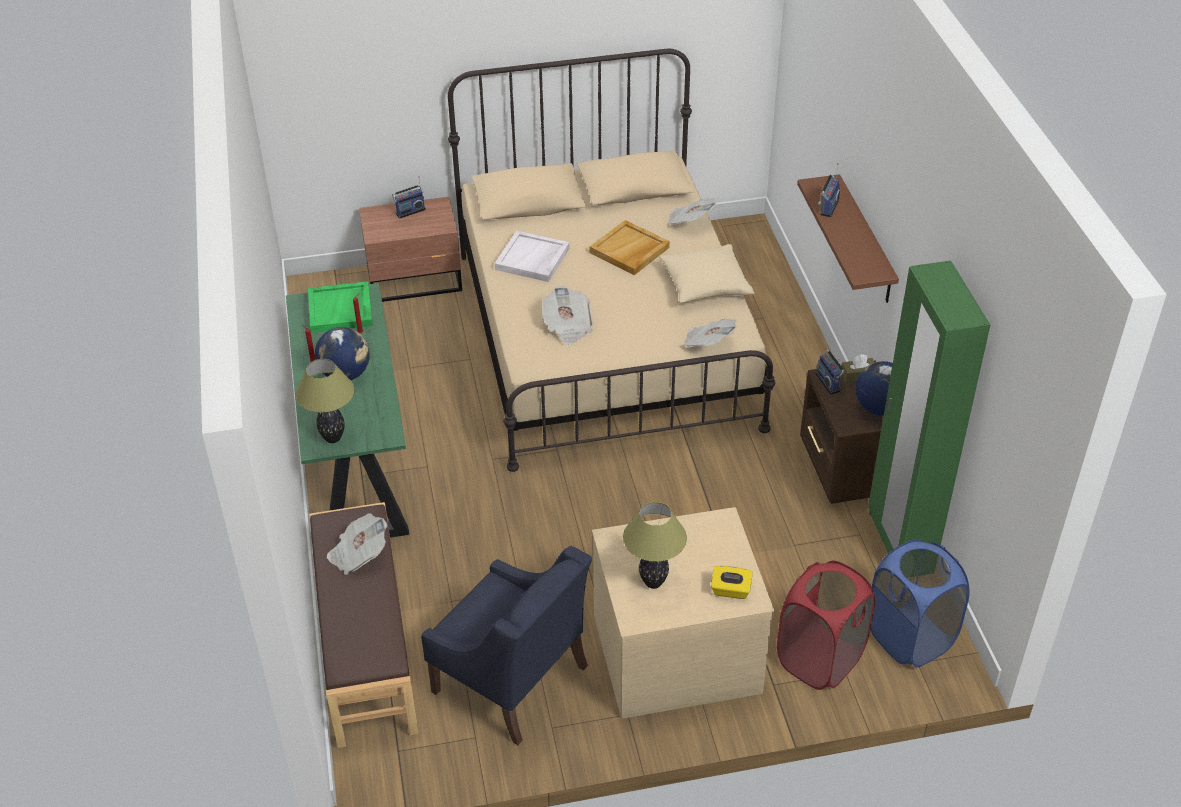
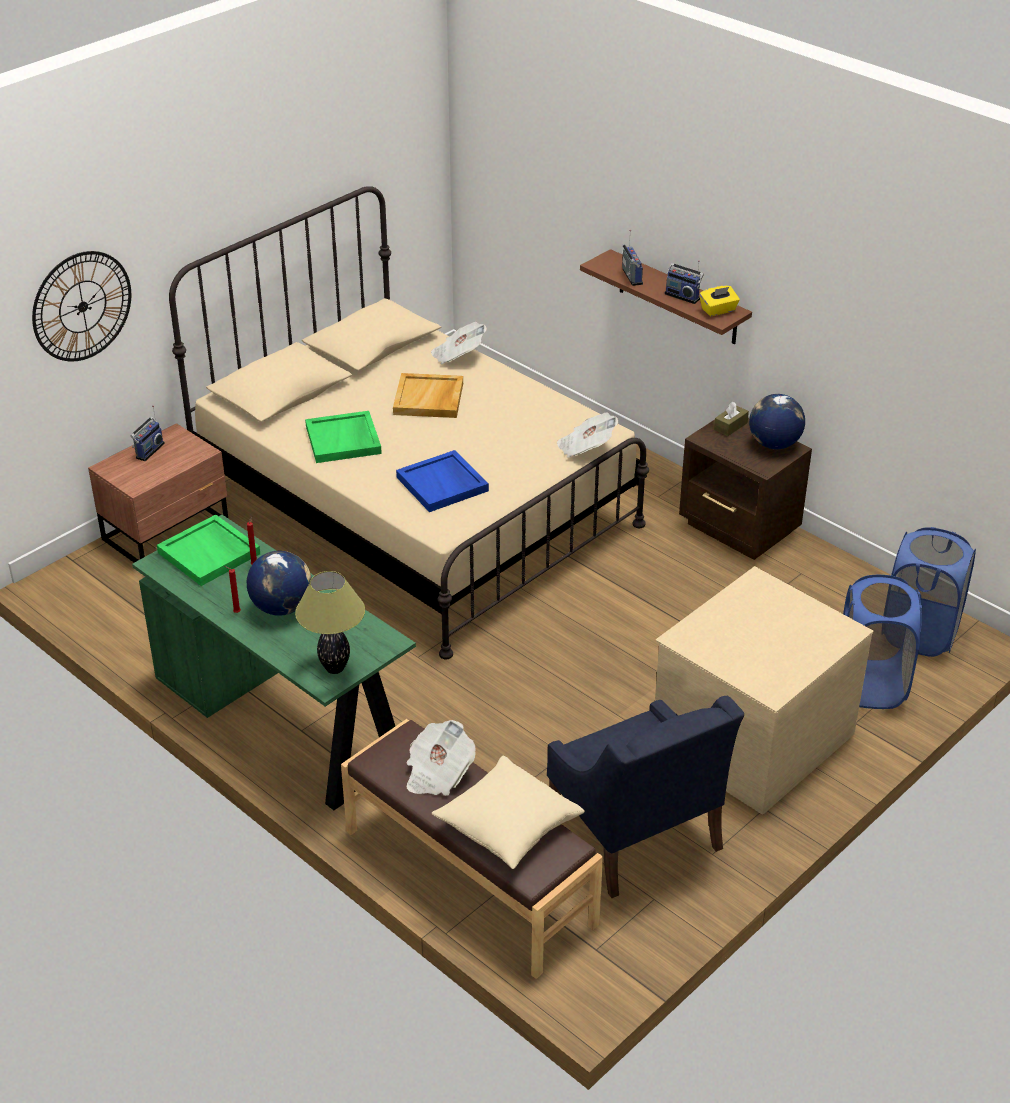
camera: 35 degrees left, 5 degrees down
(366, 80) = (82, 306): none -> wall clock
(511, 680) = (635, 834): blue armchair -> blue armchair turned 60 degrees clockwise
(532, 259) = (344, 440): white tray -> green tray
(567, 327) = (443, 484): newspaper -> blue tray
(653, 582) = (754, 656): table lamp -> none
(705, 285) = (530, 401): beige pillow -> beige pillow (508, 825)
(730, 591) = (823, 632): yellow tissue box -> yellow tissue box (718, 310)
(820, 659) = (870, 685): red laundry basket -> blue laundry basket
(829, 382) = (713, 440): radio -> radio (683, 296)
(899, 543) = (838, 565): green wardrobe -> none

